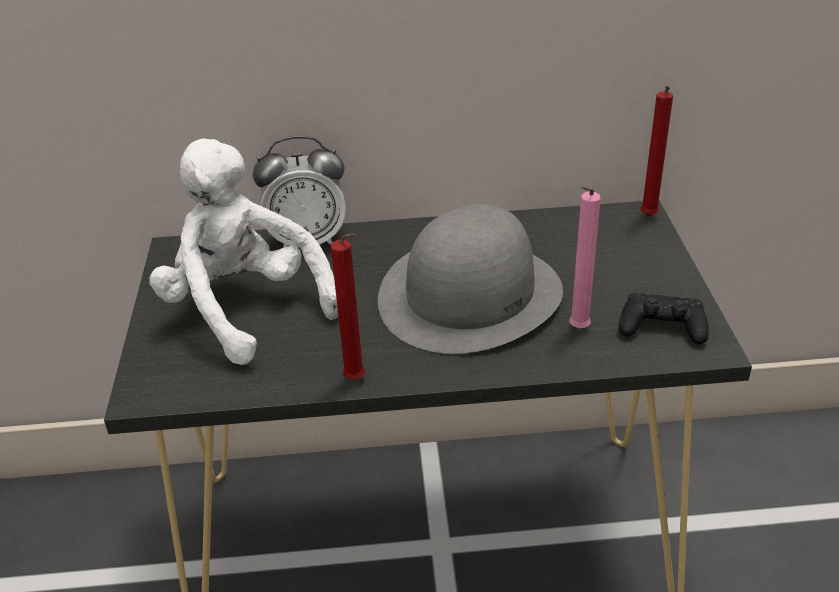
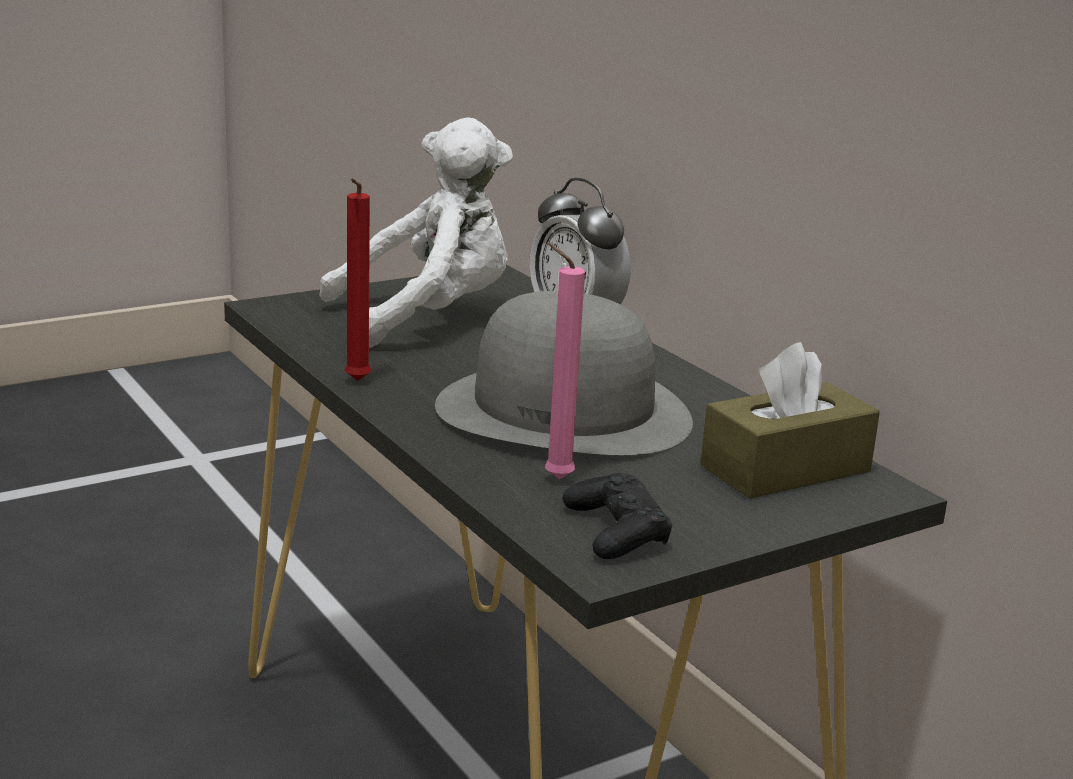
camera: 60 degrees right, 15 degrees down
(244, 309) = (428, 318): white plush toy -> white plush toy turned 45 degrees clockwise
(599, 237) = (785, 469): none -> brown tissue box
(648, 217) = (882, 496): red candle -> none

